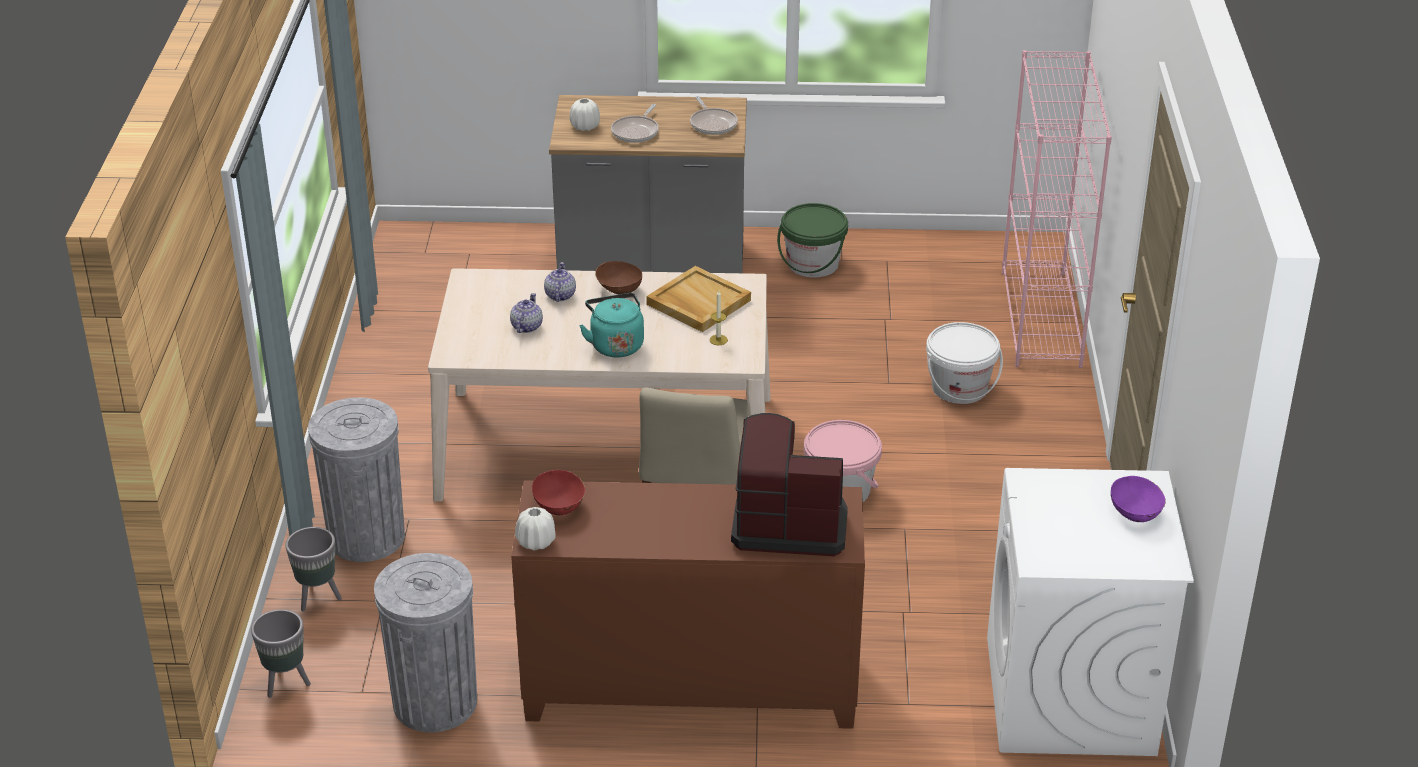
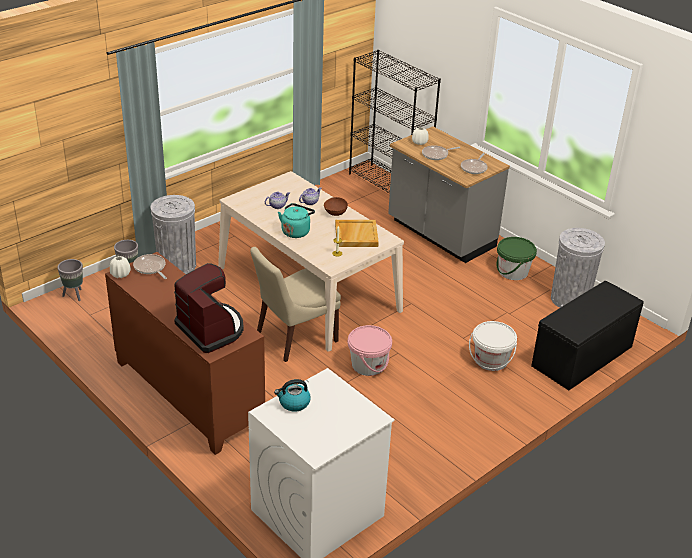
camera: 45 degrees right, 0 degrees up
(435, 702) = (103, 335): grey trash can -> grey trash can (570, 299)
(472, 240) = (389, 185): none -> black bookcase
(559, 506) = (150, 268): red bowl -> frying pan
(1041, 319) = (582, 357): pink bookcase -> black bench
(1047, 531) = (293, 403): none -> kettle
(1136, 513) = (345, 424): purple bowl -> none

